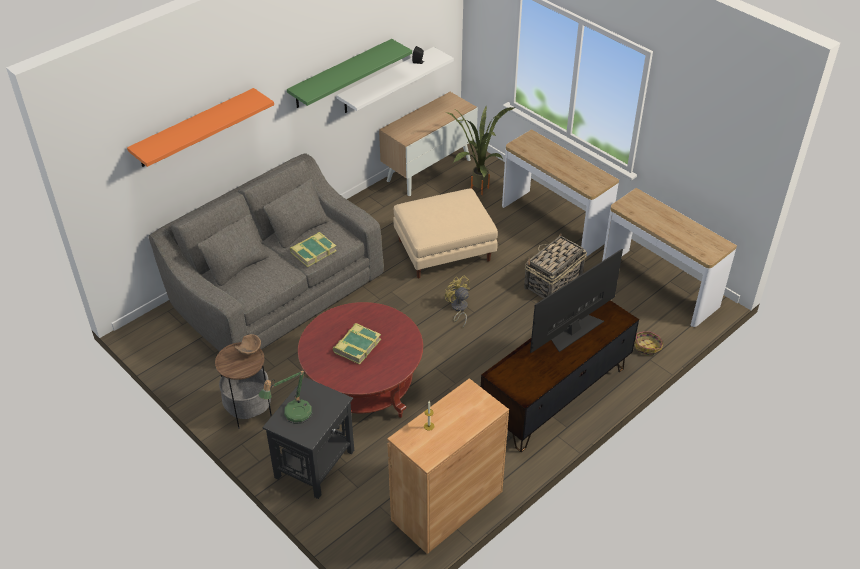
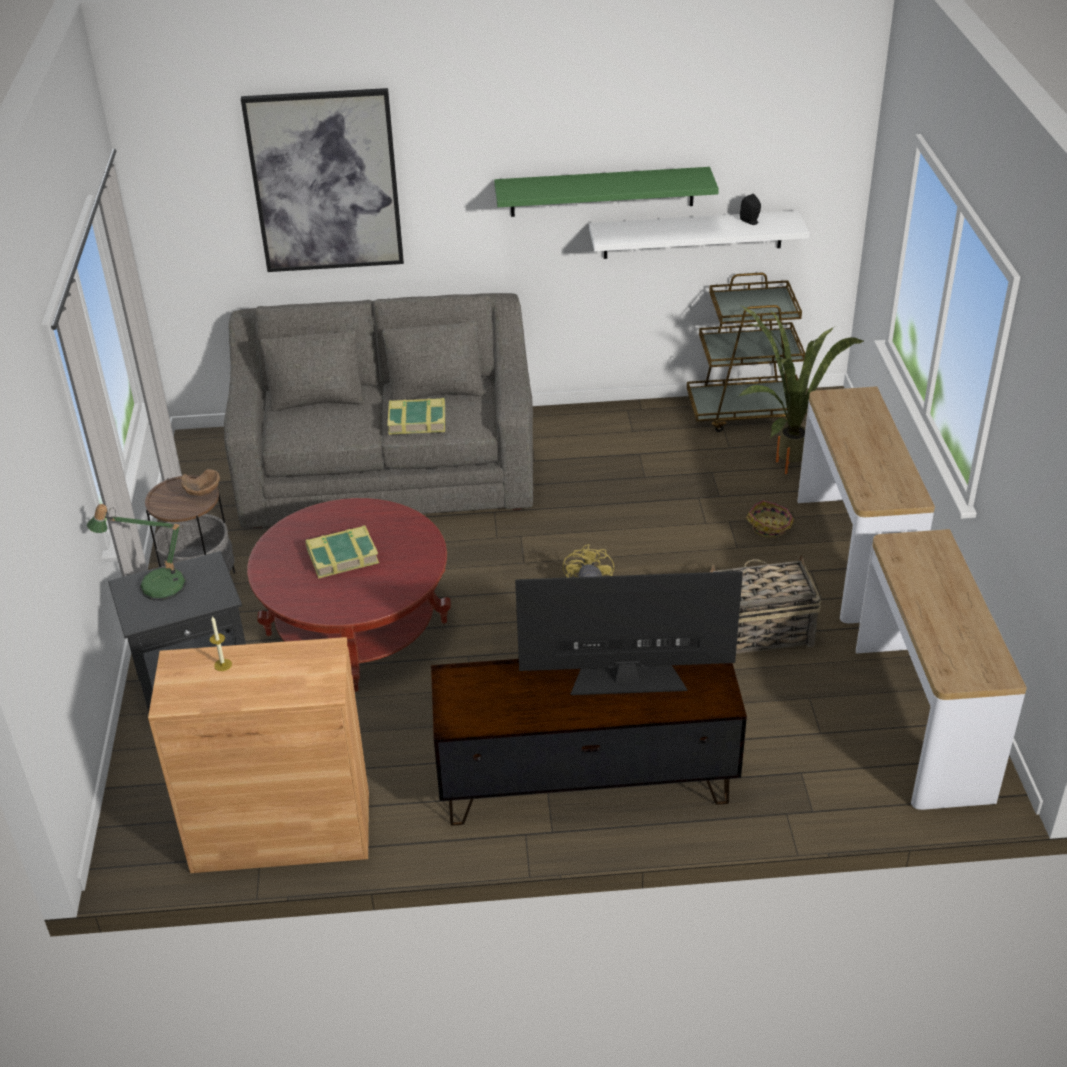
camera: 40 degrees right, 5 degrees down
(194, 128) = (325, 181): orange shelf -> picture
(429, 169) = (746, 411): cabinet -> brown cart
(445, 250) = (651, 519): beige ottoman -> none
(647, 347) = (803, 794): basket -> basket (770, 526)

